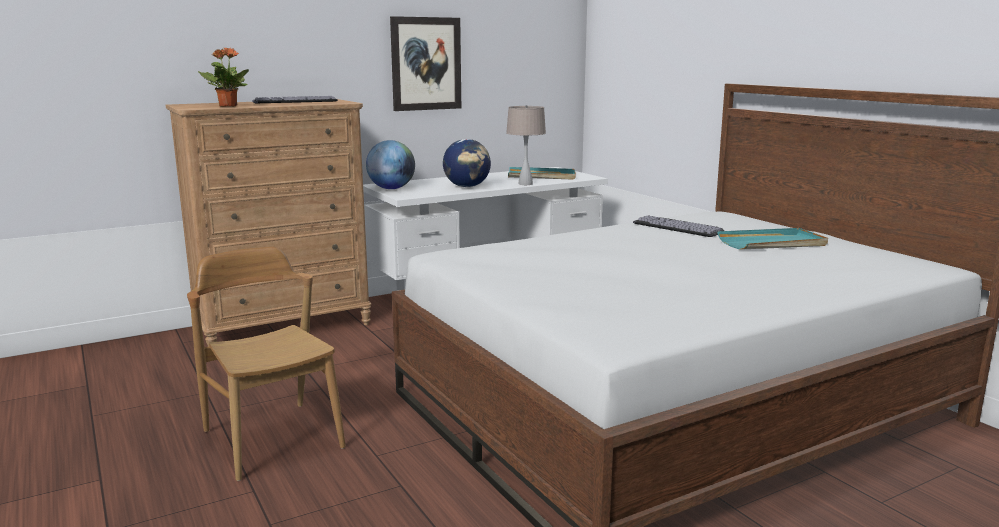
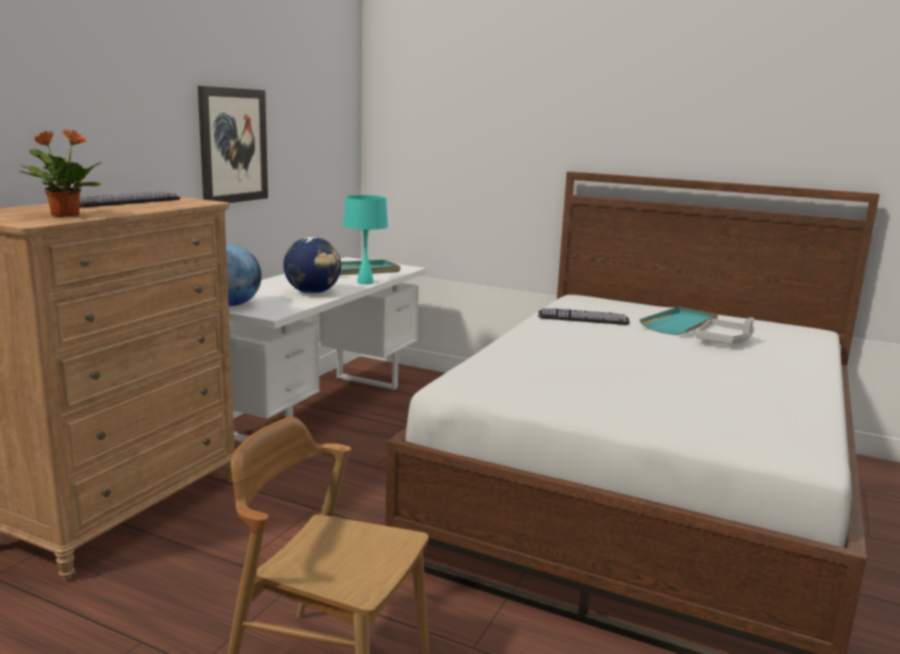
camera: 35 degrees left, 0 degrees up
(525, 184) = (365, 282): beige table lamp -> turquoise table lamp
(784, 260) = (724, 340): none -> grey tray

